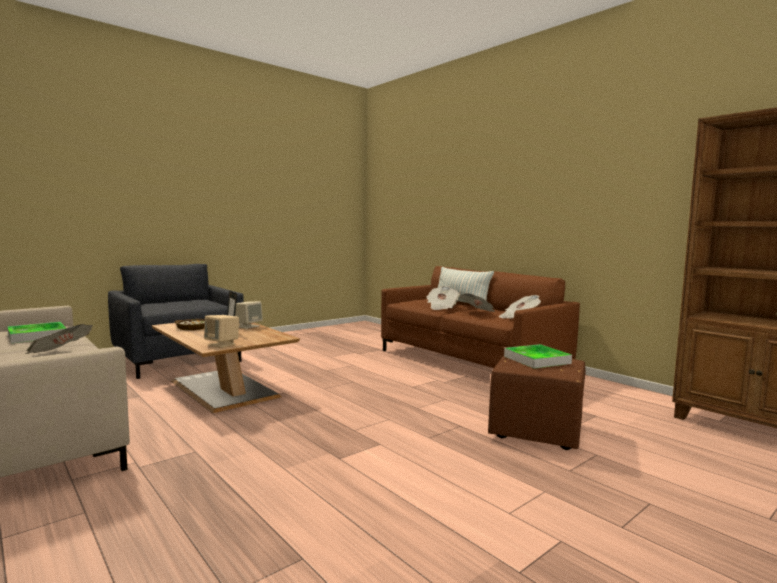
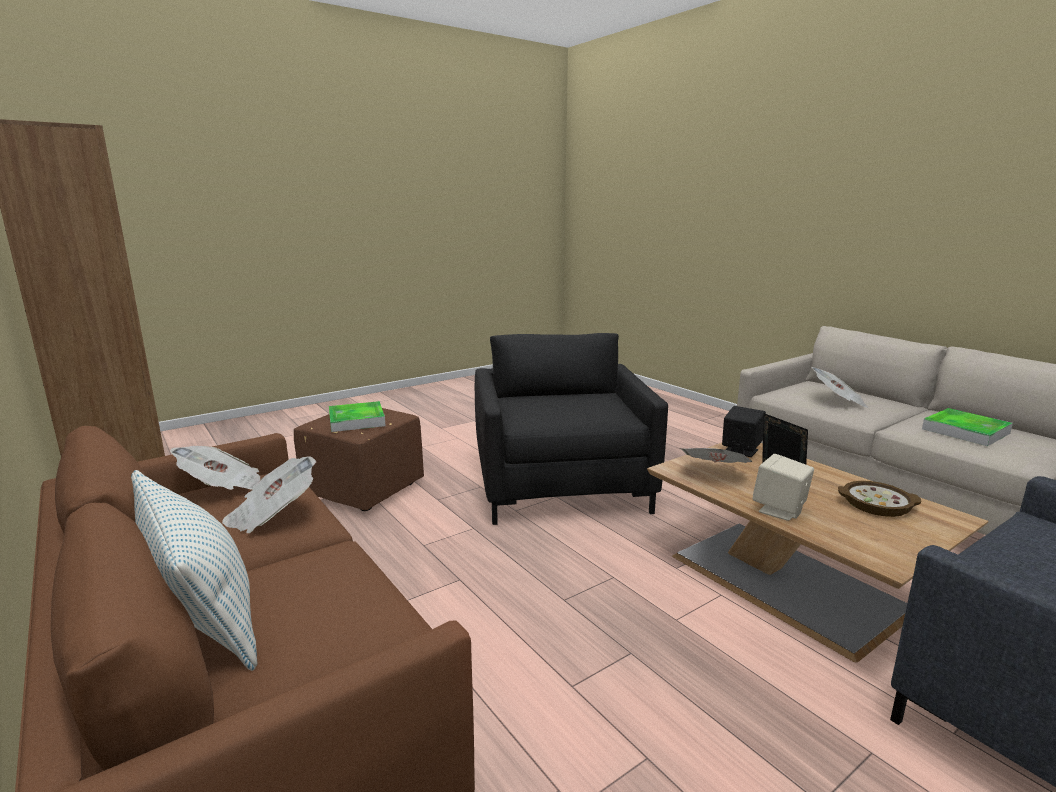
camera: 175 degrees left, 10 degrees up
(222, 344) = (740, 451): beige speaker -> black speaker
(348, 440) = (561, 485): none -> black armchair
(441, 307) = (314, 568): newspaper -> newspaper (714, 473)

